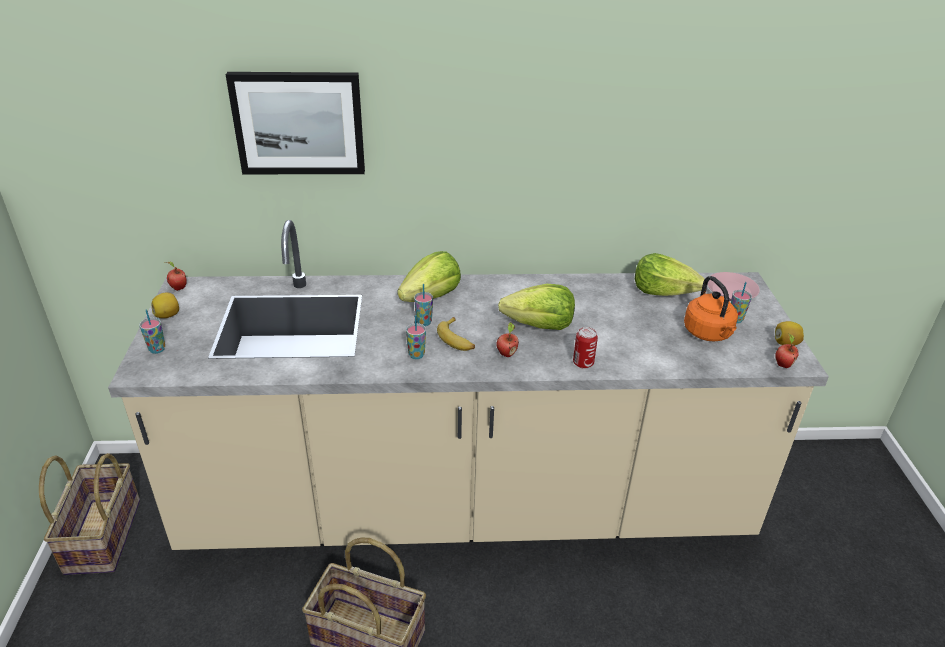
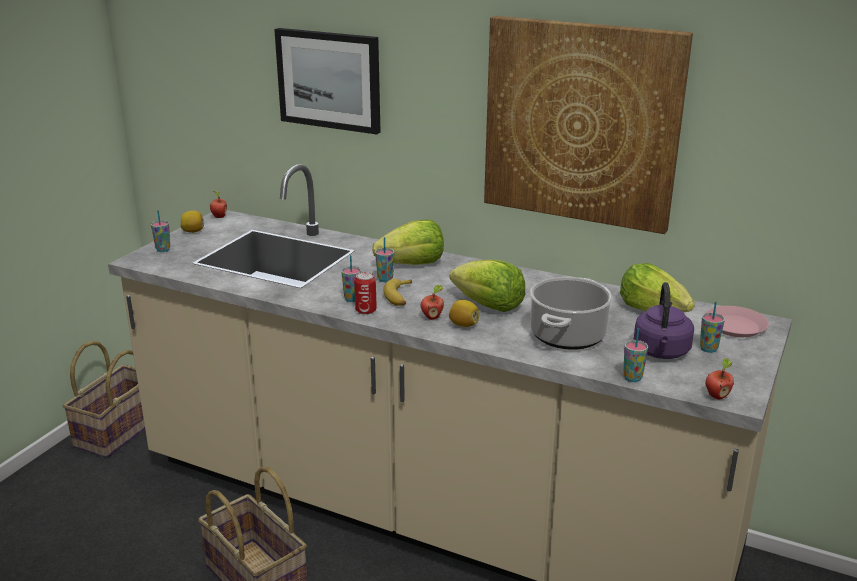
camera: 30 degrees right, 10 degrees down
(582, 136) = (581, 123): none -> picture
(583, 363) = (497, 341): can -> can (366, 310)
(630, 339) = (568, 336): none -> cooking pot
(709, 334) = (661, 352): orange kettle -> purple kettle
(714, 367) = (632, 378): none -> cup
(785, 343) = (744, 381): lemon -> lemon (463, 325)

